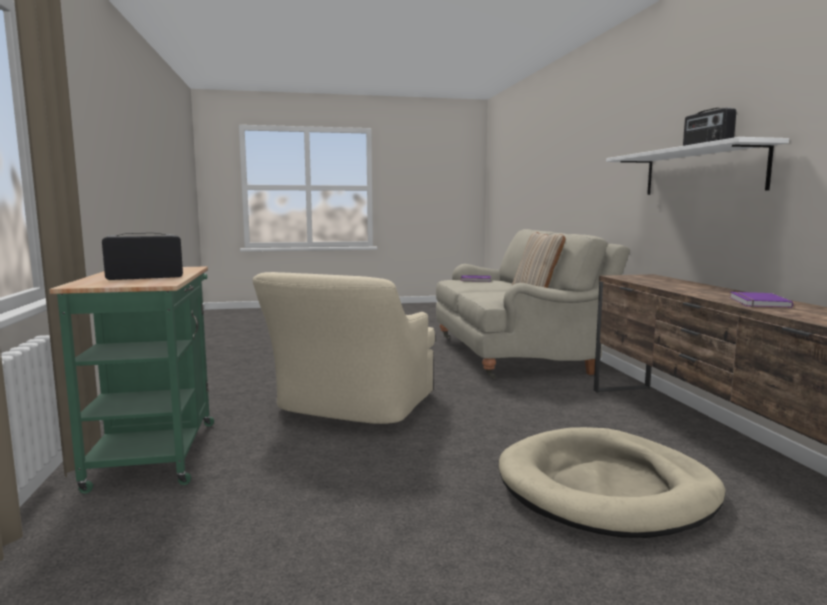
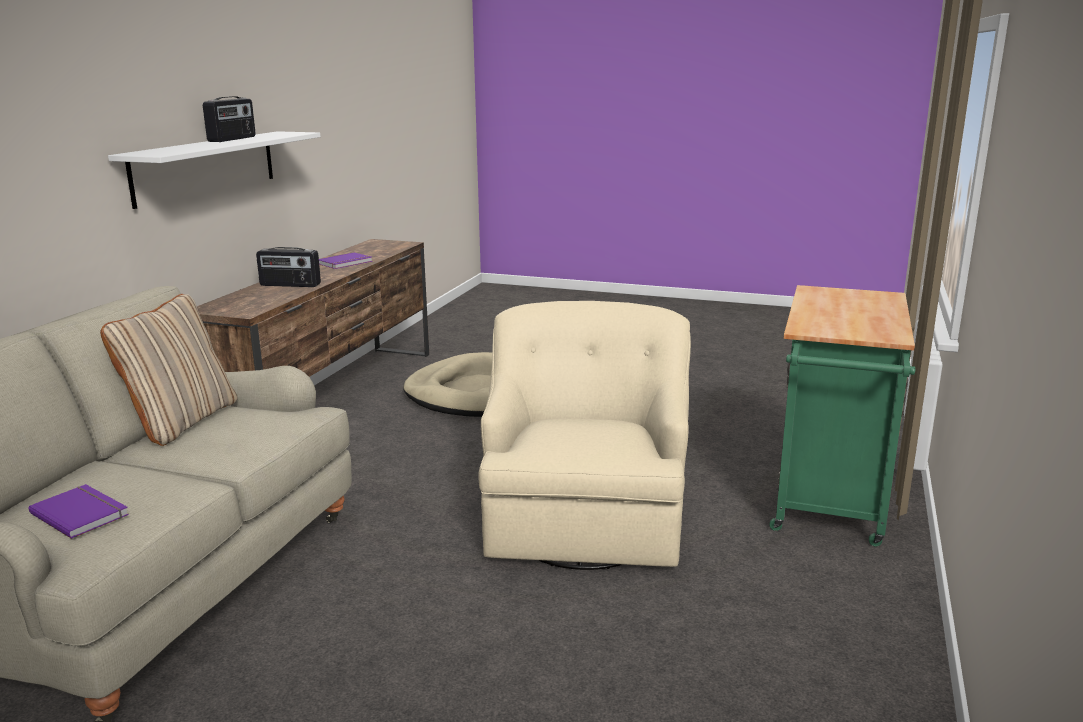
camera: 150 degrees left, 10 degrees up
(145, 277) = (839, 304): radio -> radio (290, 285)
(350, 408) = (585, 516): beige armchair -> beige armchair turned 45 degrees counterclockwise

